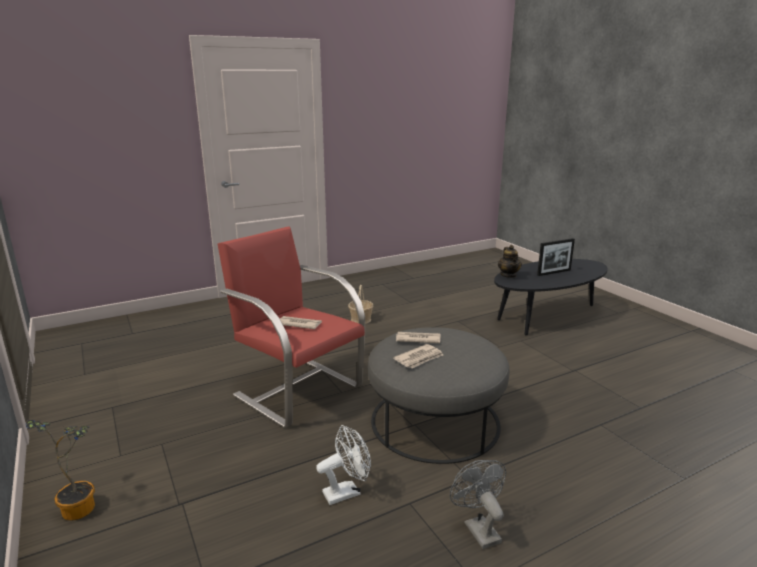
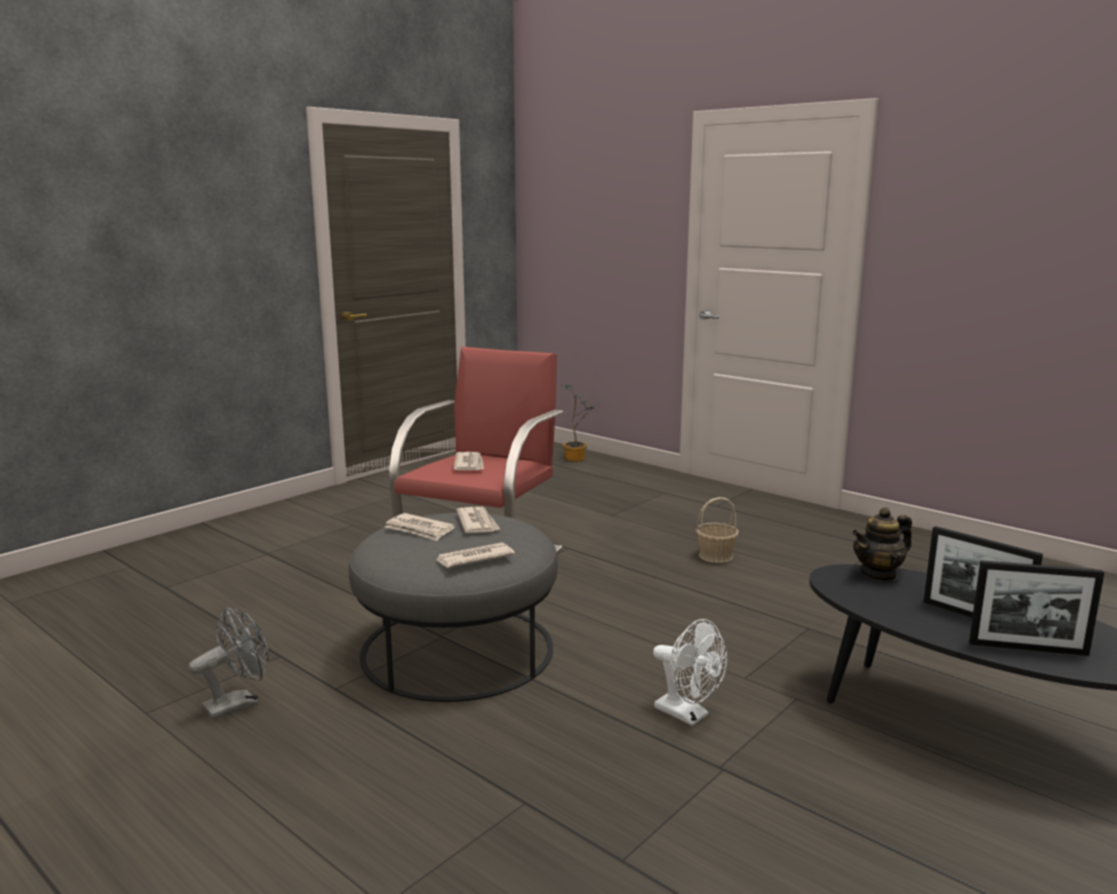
camera: 70 degrees right, 5 degrees down
(80, 506) = (260, 522): potted plant -> potted plant (577, 458)
(346, 492) = (294, 619): white fan -> white fan (688, 715)
(479, 347) = (474, 558): none -> newspaper
(581, 273) = (1028, 648): none -> picture frame

